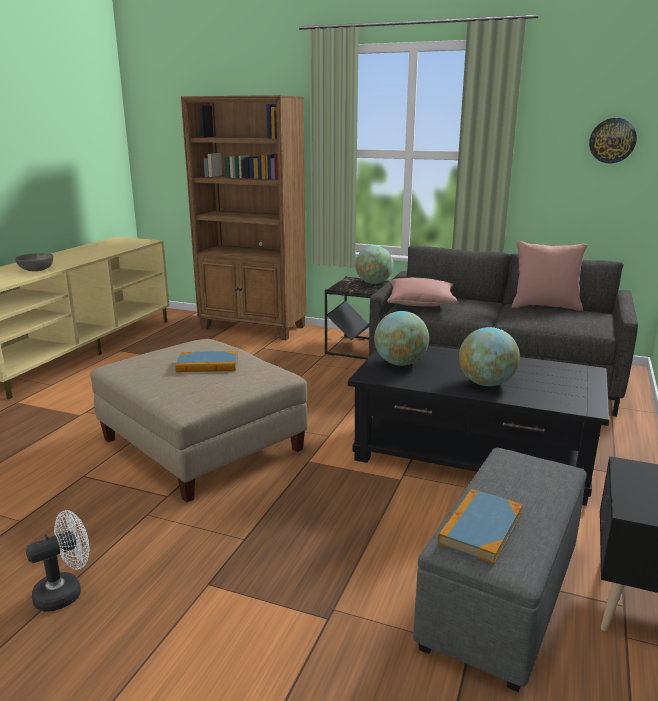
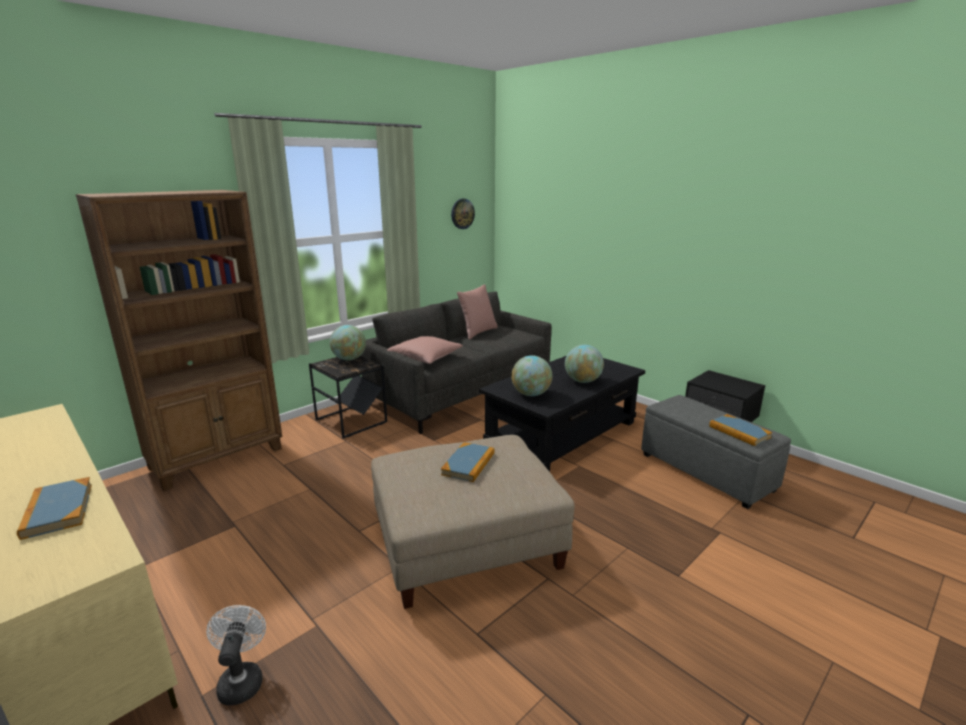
camera: 65 degrees left, 0 degrees up
(36, 269) = (58, 510): grey bowl -> book
(65, 592) = (675, 661): white fan -> white fan (241, 679)

